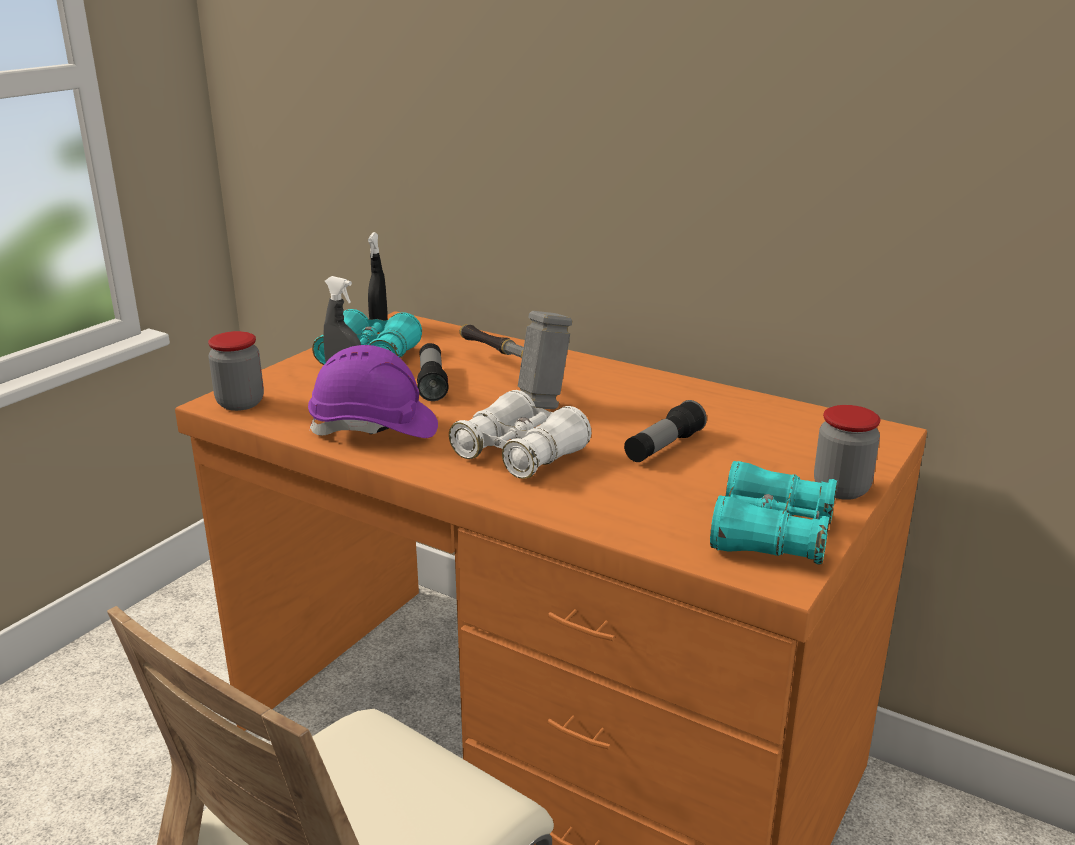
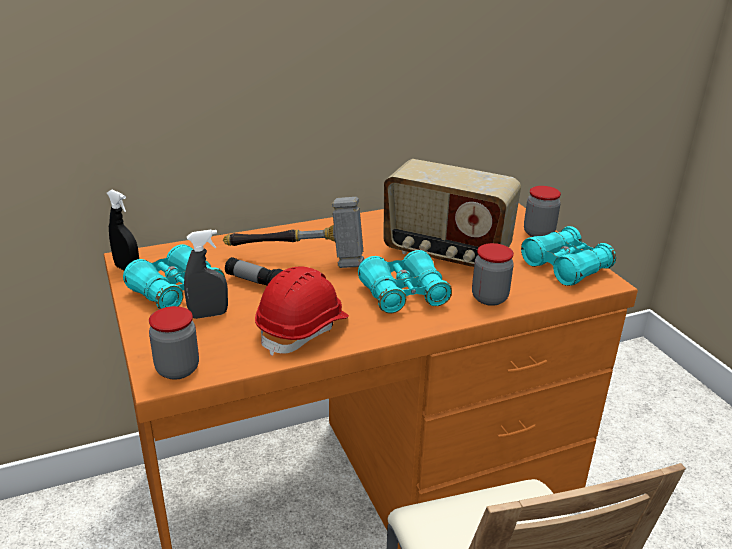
camera: 55 degrees left, 5 degrees up
(374, 429) = (303, 329): purple hard hat -> red hard hat
(520, 454) = (403, 295): white binoculars -> turquoise binoculars
(592, 505) = (489, 298): none -> jar
(663, 447) = (446, 253): flashlight -> radio

